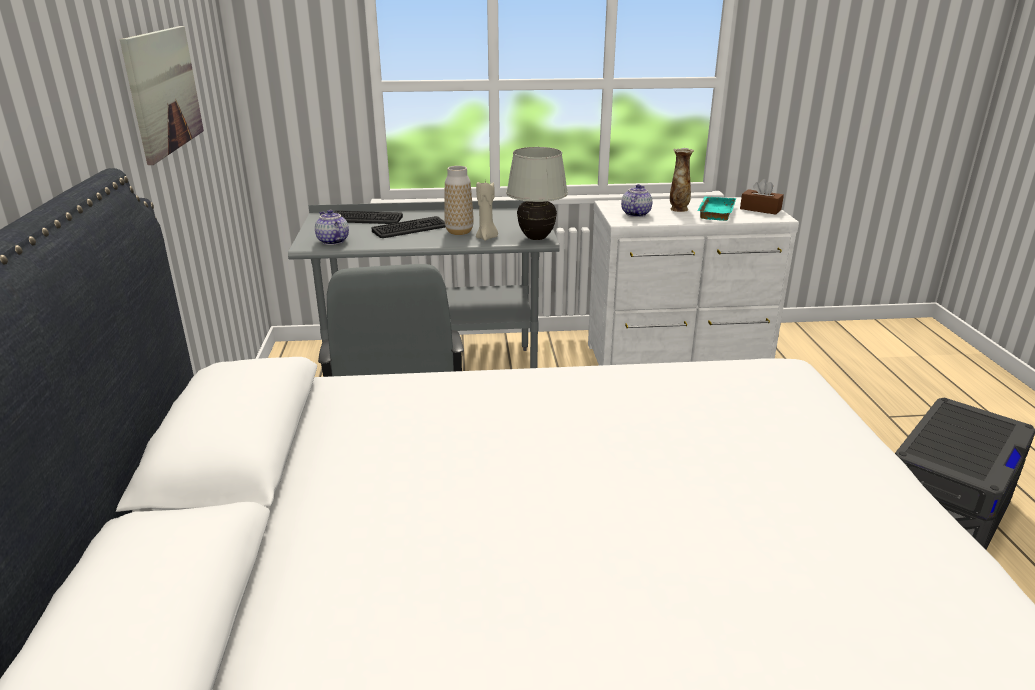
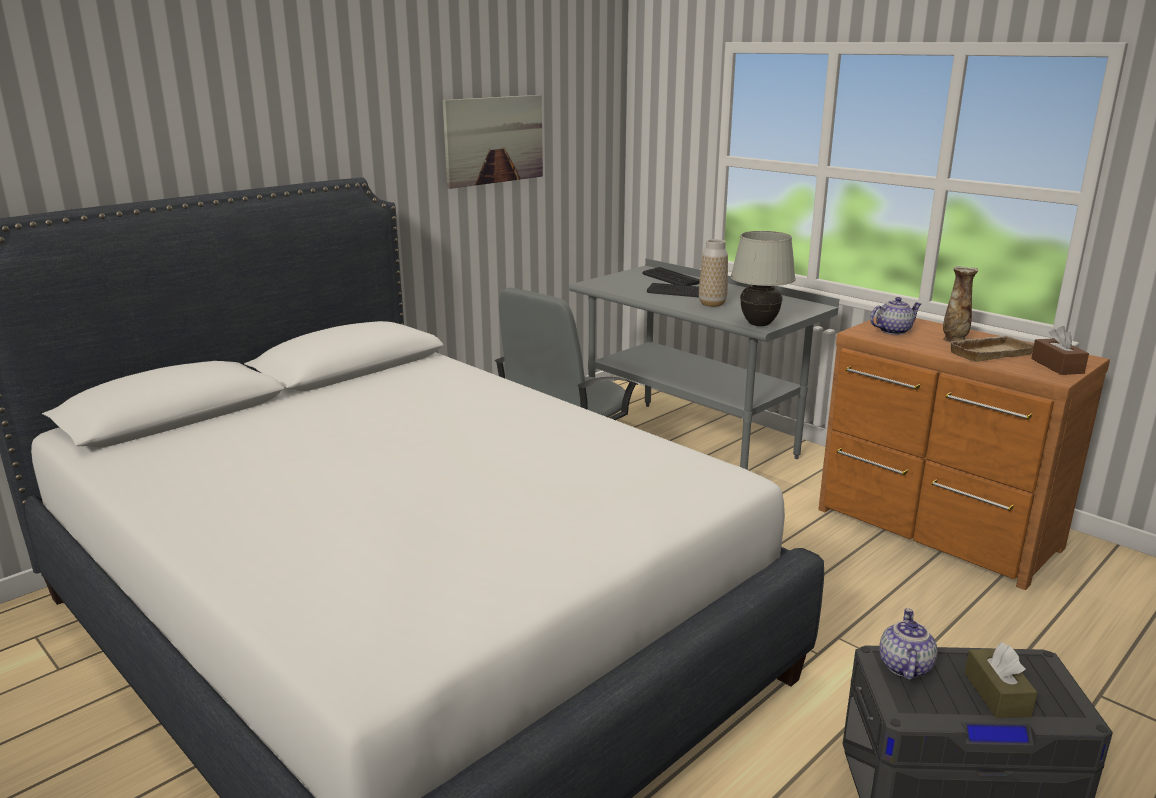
camera: 50 degrees right, 5 degrees down
(332, 241) = (610, 285): teapot -> teapot (903, 666)
(487, 238) = (720, 313): beige candle -> none
(679, 361) = (935, 531): white dresser -> brown dresser
(714, 212) = (988, 352): turquoise tray -> beige tray
(980, 437) = (997, 694): none -> brown tissue box

